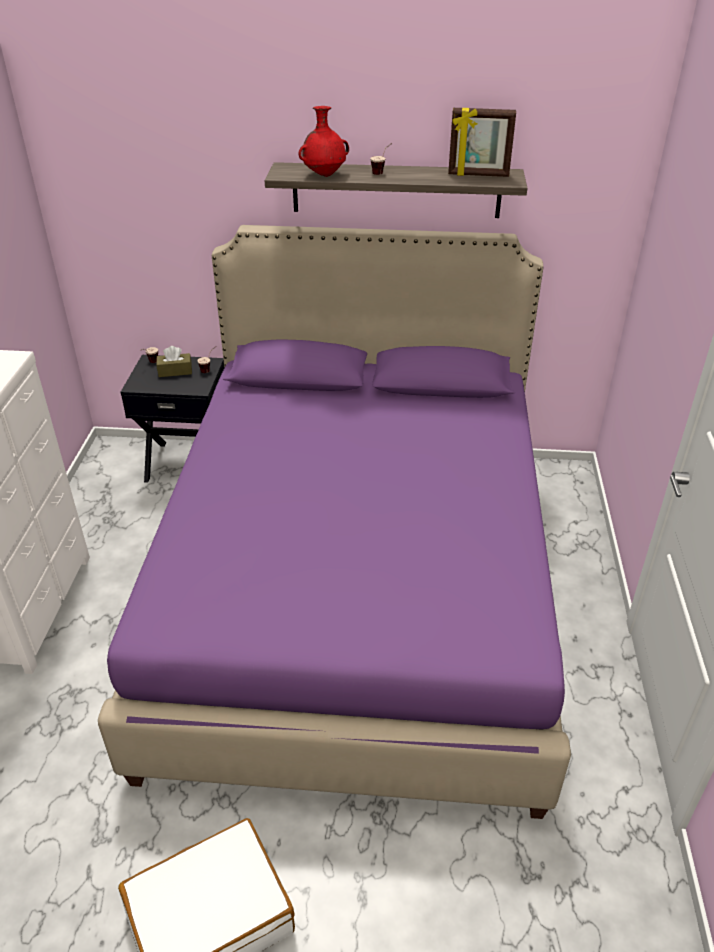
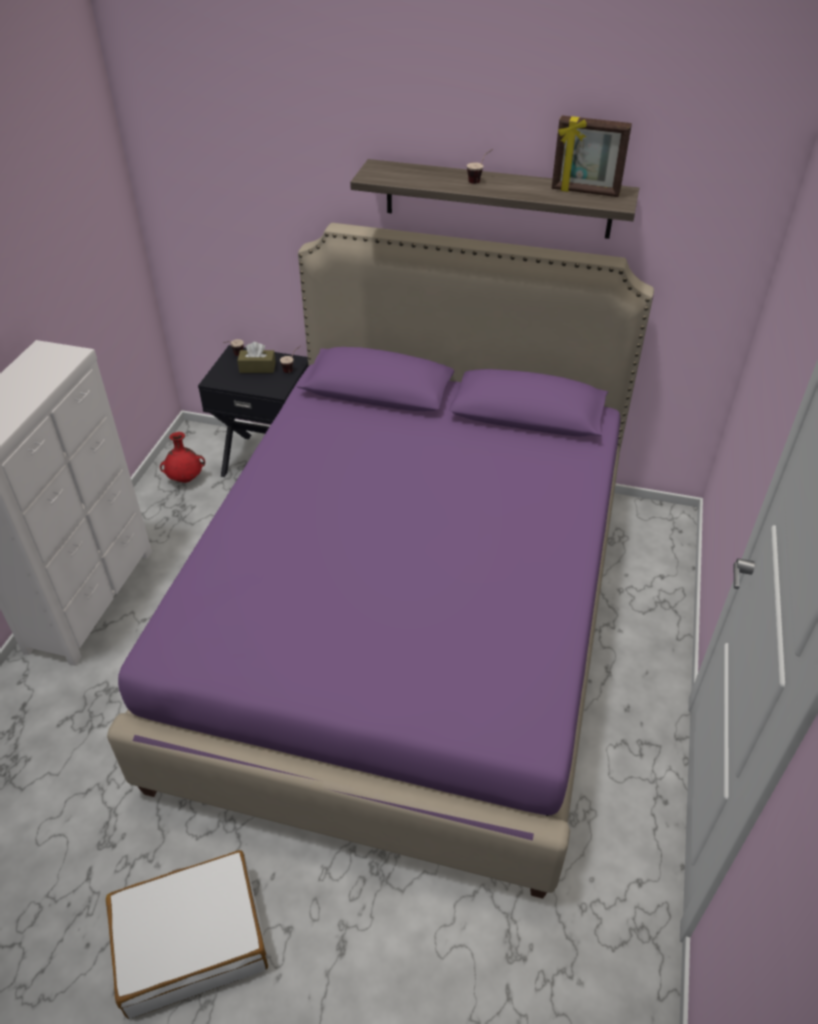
camera: 10 degrees right, 5 degrees up
(325, 175) = (416, 180): red vase -> red vase (186, 479)

